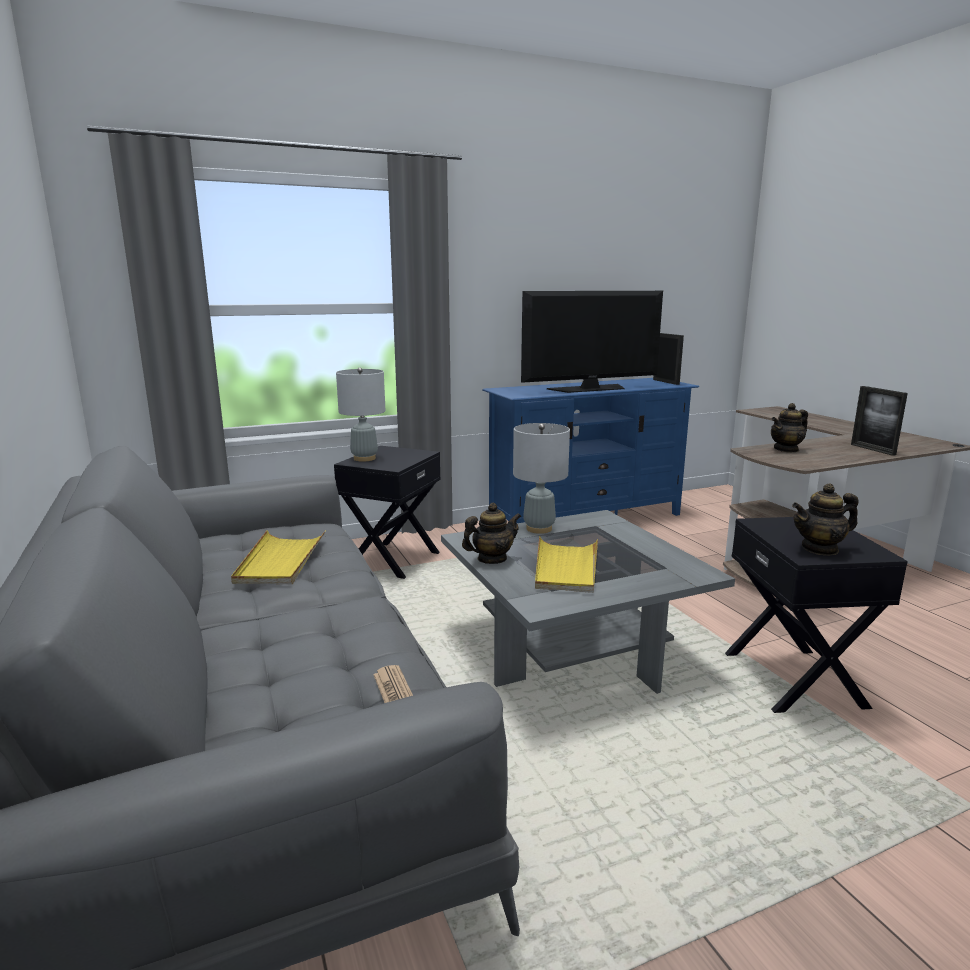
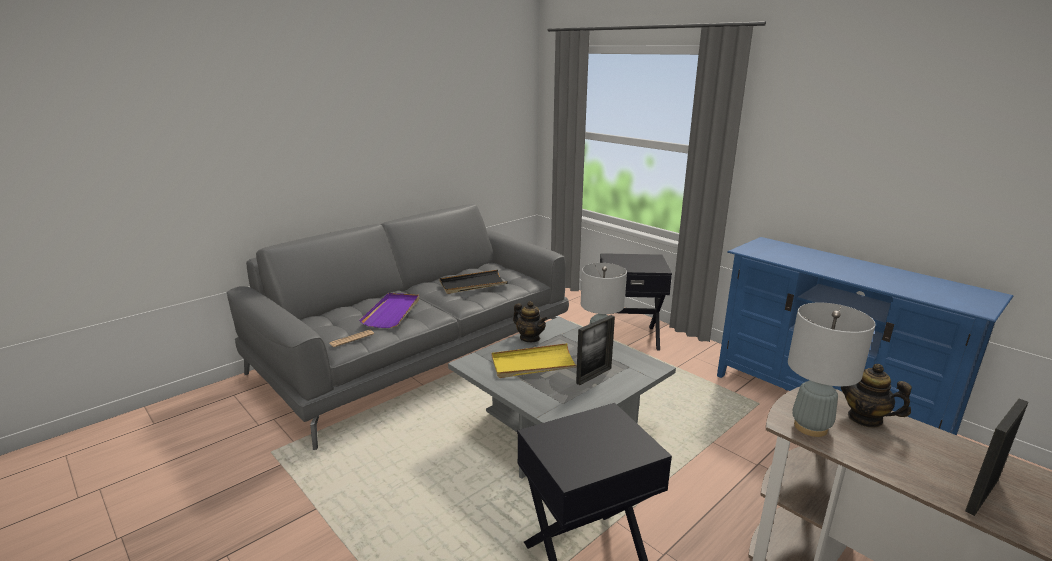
camera: 70 degrees right, 5 degrees up
(280, 561) = (472, 284): yellow tray -> black tray
(314, 641) = (392, 312): none -> purple tray
(364, 458) = (622, 257): grey table lamp -> grey table lamp (810, 427)
(589, 389) = (837, 270): television -> none
(666, 382) = (976, 300): picture frame -> picture frame (594, 375)
(820, 549) = (561, 442): teapot -> none

